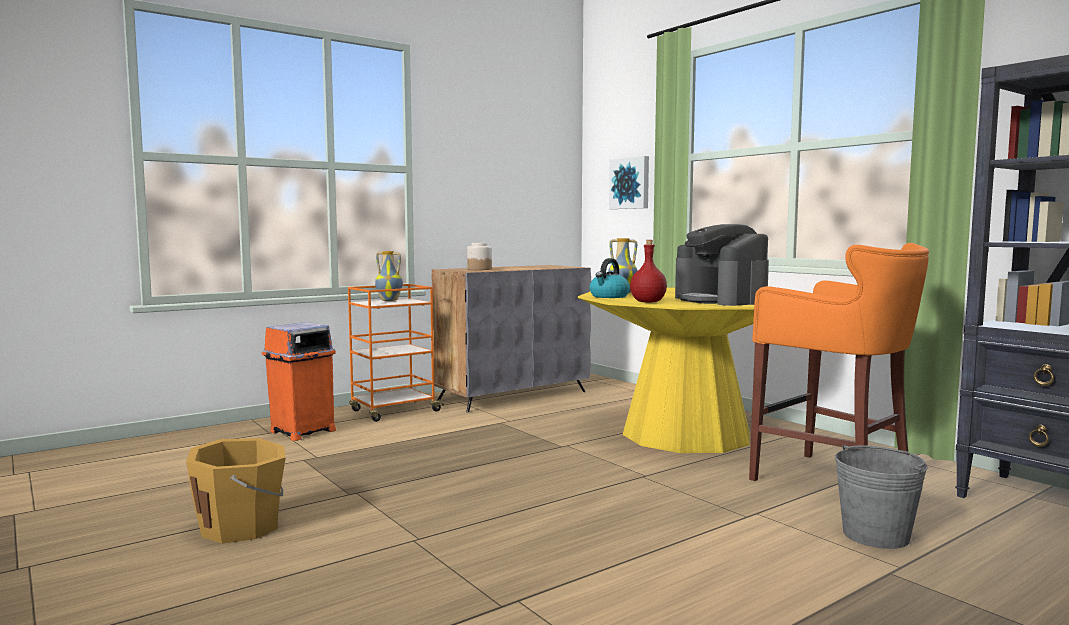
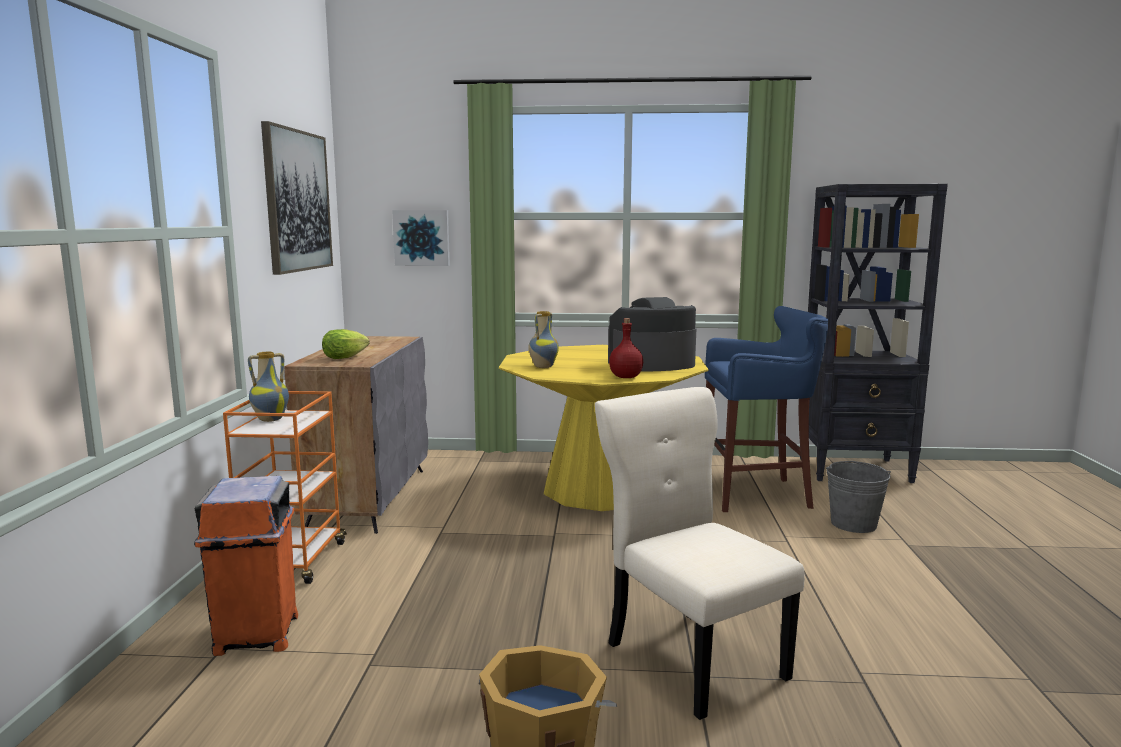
camera: 50 degrees left, 5 degrees up
(441, 532) = (691, 657): none -> beige chair
(479, 269) = (344, 358): jar -> lettuce
(511, 152) = (297, 201): none -> picture
(609, 296) = (562, 374): kettle -> none
(720, 300) = (651, 364): coffee machine -> coffee machine turned 150 degrees clockwise
(835, 481) = (758, 494): orange stool -> blue stool

